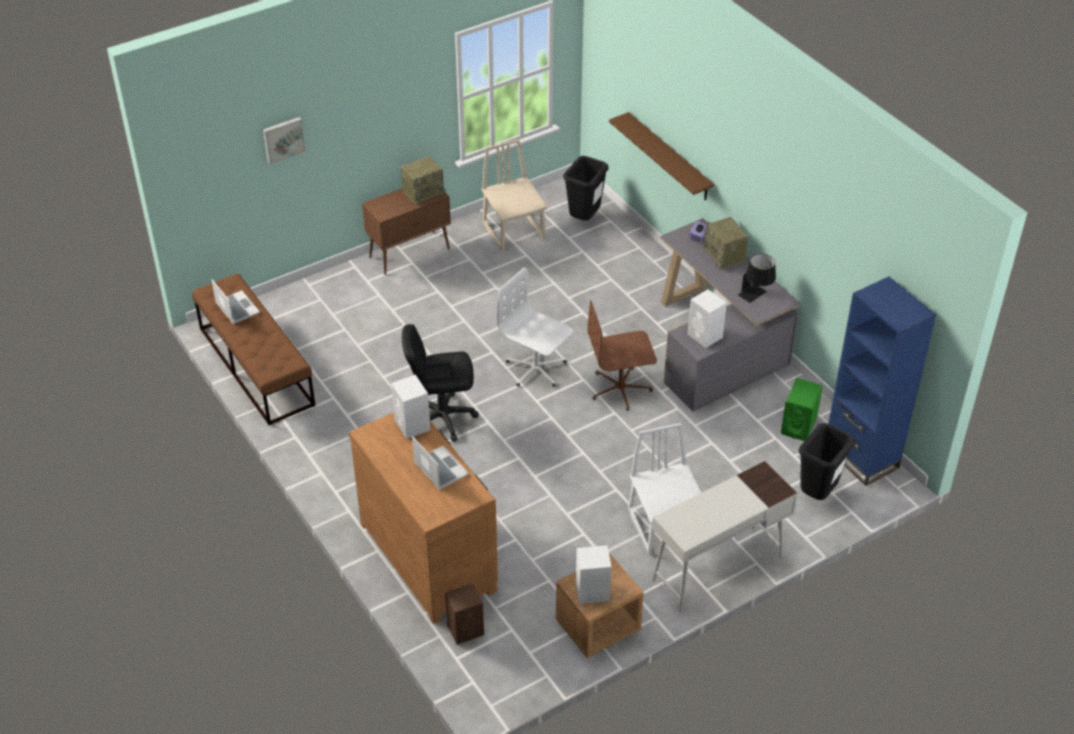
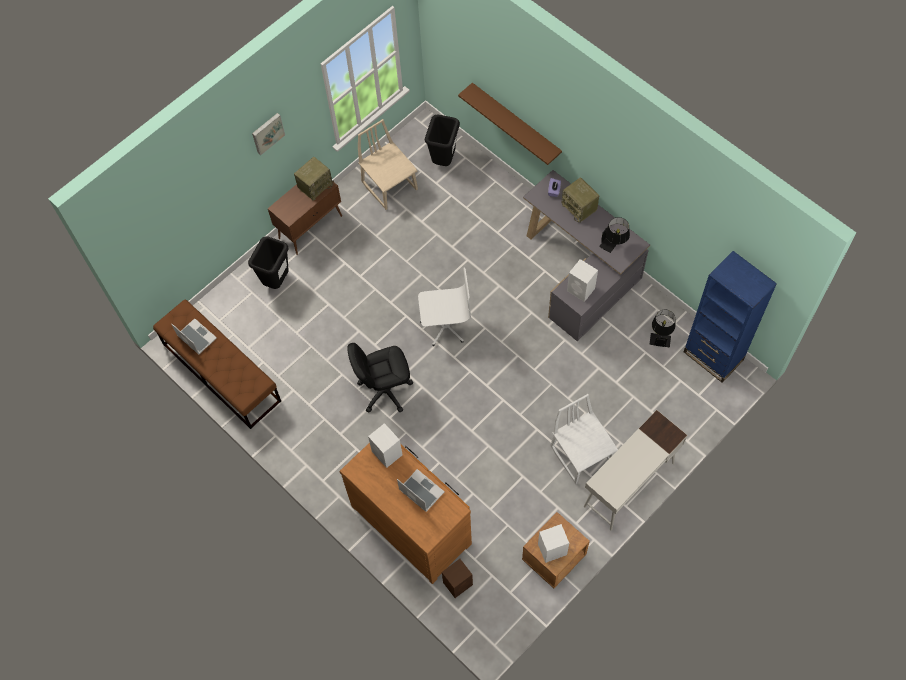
camera: 10 degrees left, 20 degrees up
(283, 139) = (200, 196): picture -> picture (267, 133)
(536, 369) = (445, 325): white office chair -> white office chair turned 150 degrees clockwise
(620, 389) = (516, 330): brown office chair -> none
(798, 425) = (660, 336): green speaker -> black table lamp
(817, 495) = (688, 399): black trash can -> black trash can (276, 281)

